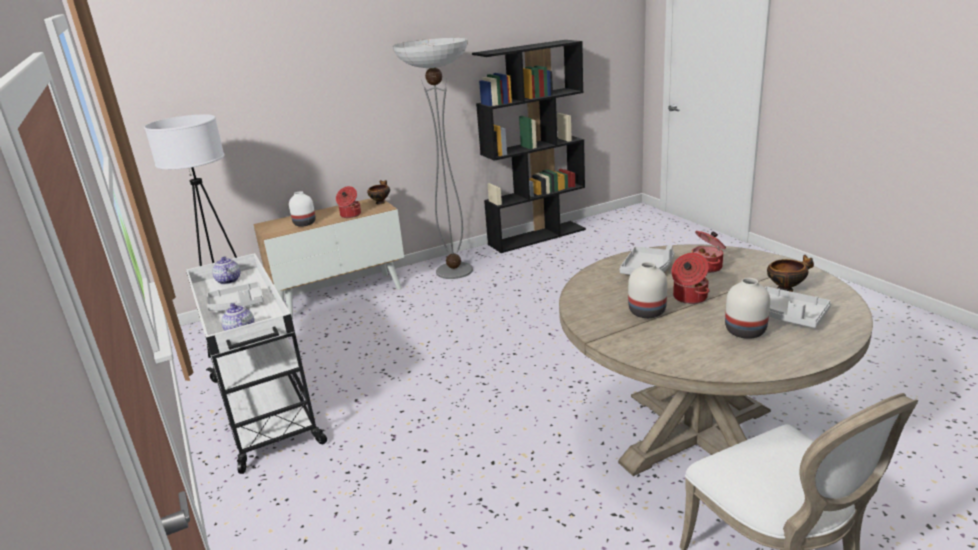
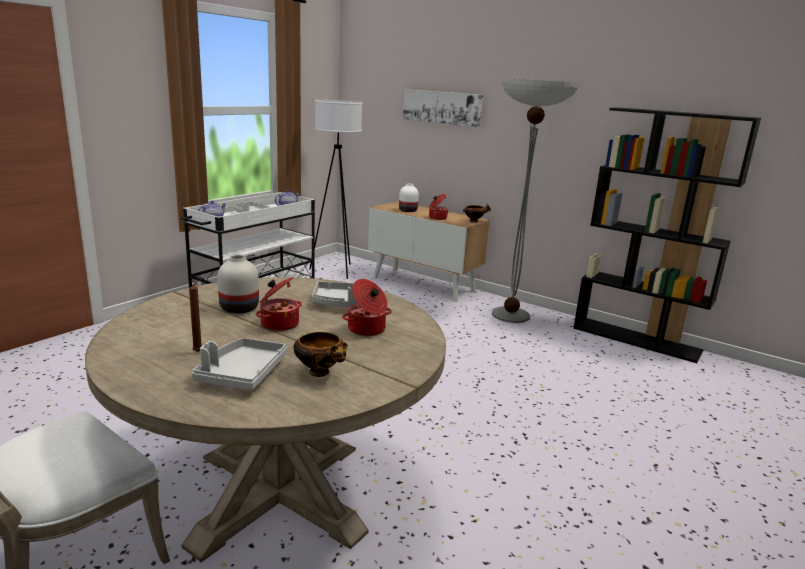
camera: 60 degrees right, 5 degrees down
(284, 94) = (442, 107): none -> picture
(745, 331) = (199, 352): white vase -> brown candle

